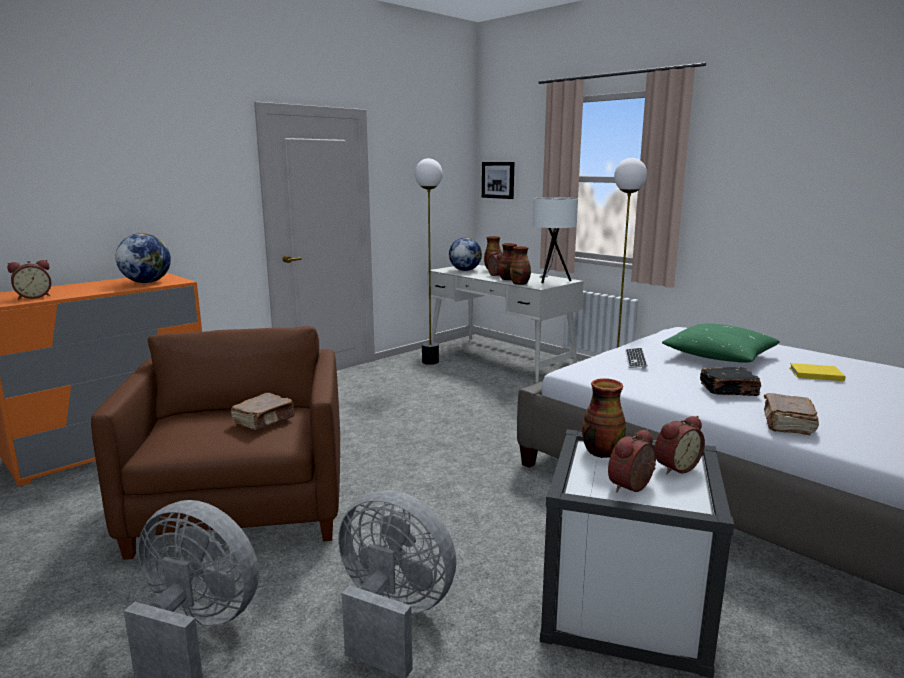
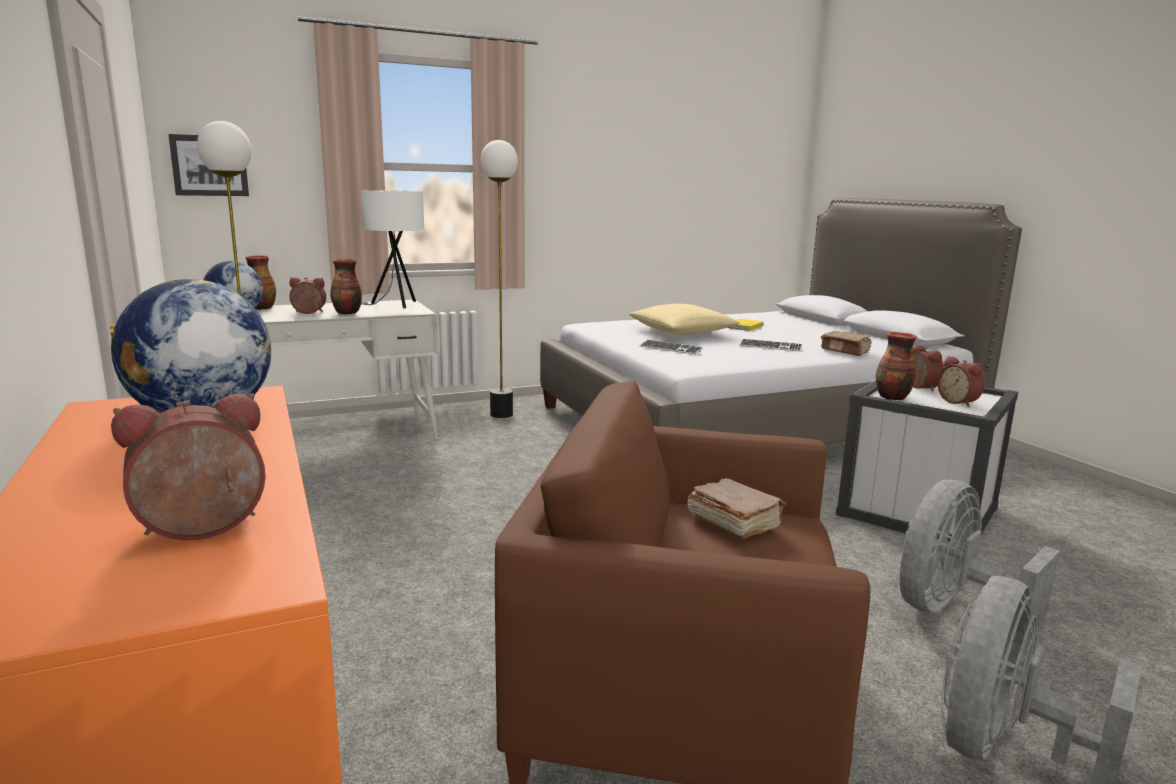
camera: 70 degrees left, 0 degrees up
(34, 297) = (203, 531): alarm clock -> alarm clock turned 105 degrees counterclockwise
(520, 284) = (386, 313): vase -> none
(719, 356) = (682, 332): green pillow -> beige pillow
(729, 391) = (770, 347): black book -> keyboard

